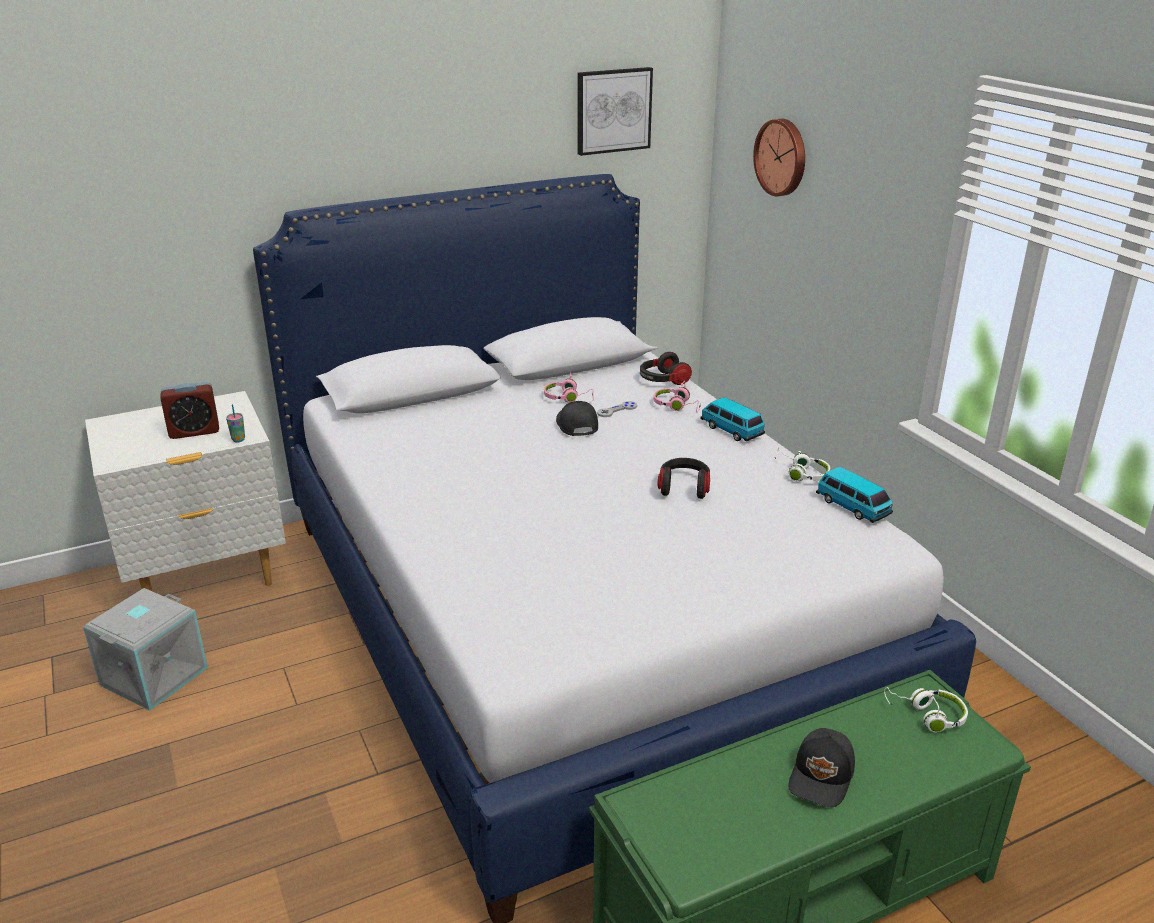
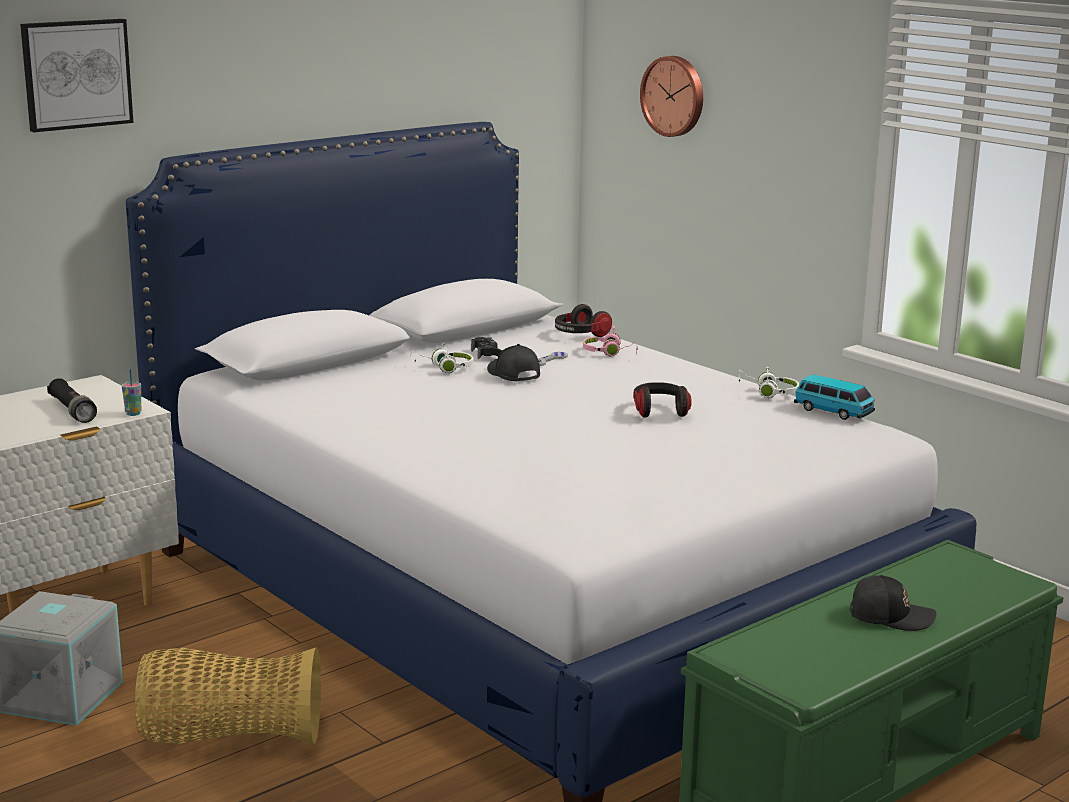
camera: 15 degrees left, 10 degrees down
(194, 431) = (72, 411): alarm clock -> black flashlight
(258, 744) = (229, 737): none -> basket
(568, 398) = (488, 354): pink headphones -> black game controller
(613, 110) = (485, 54): picture -> picture (76, 74)
(731, 430) = (678, 367): toy car -> none
(822, 777) = (890, 616): black cap -> black cap turned 90 degrees counterclockwise
(927, 715) = (960, 568): white headphones -> white headphones (444, 368)

